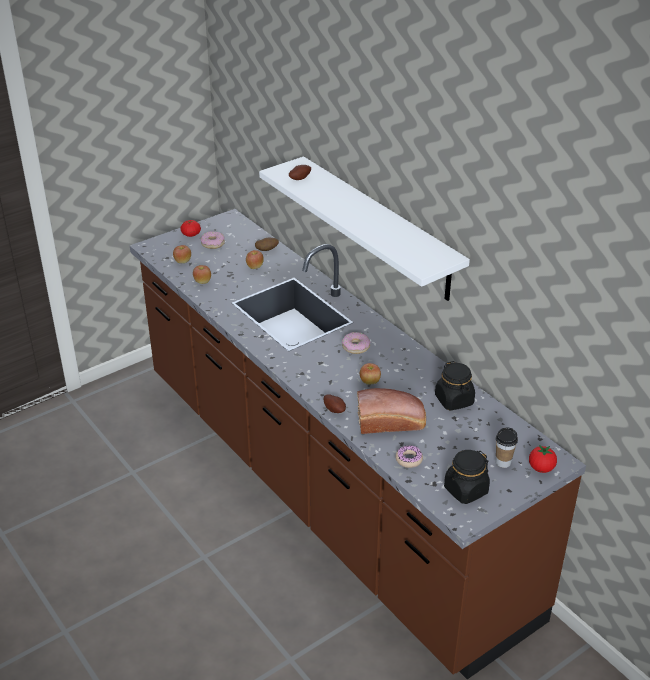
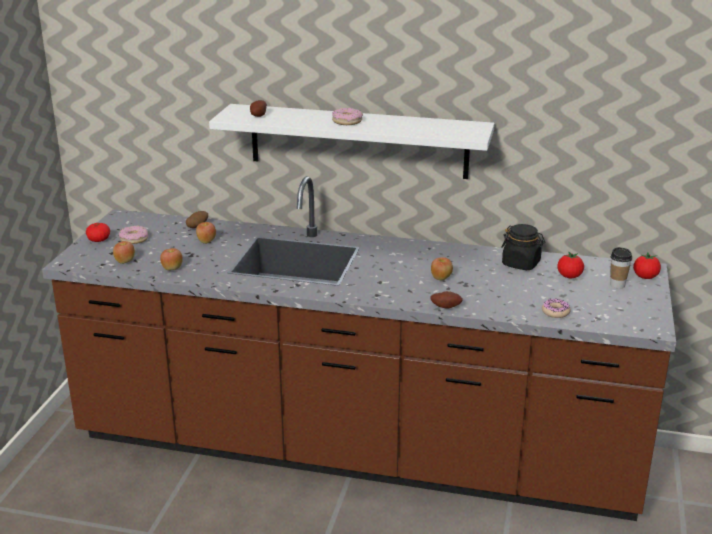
camera: 40 degrees left, 10 degrees down
(356, 346) = (390, 261): donut -> donut (347, 121)
(391, 422) = (502, 295): bread -> none
(465, 490) = (624, 312): black jar -> none
(475, 433) = (569, 276): none -> tomato

